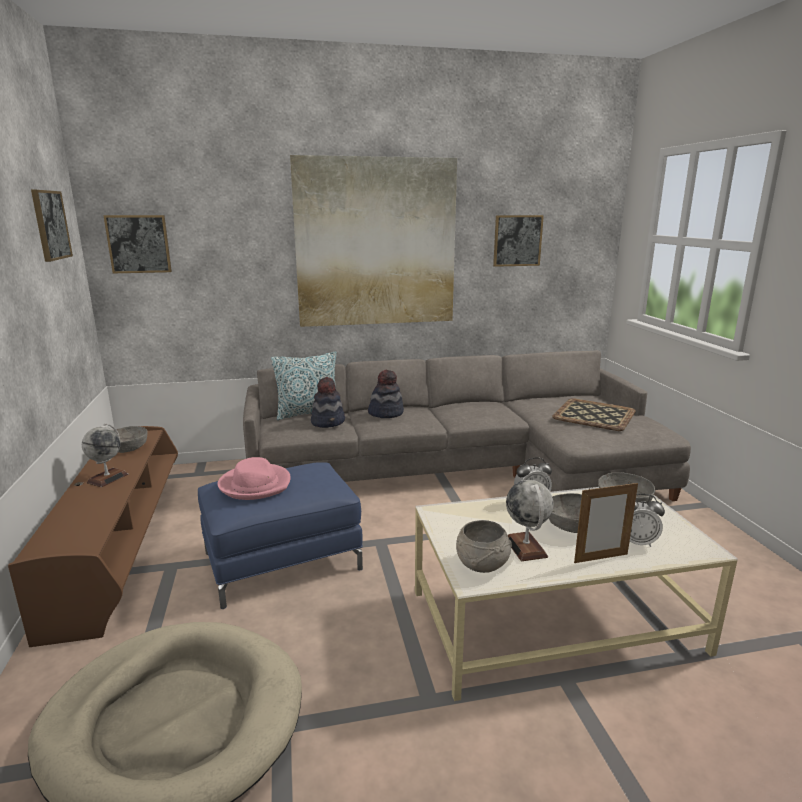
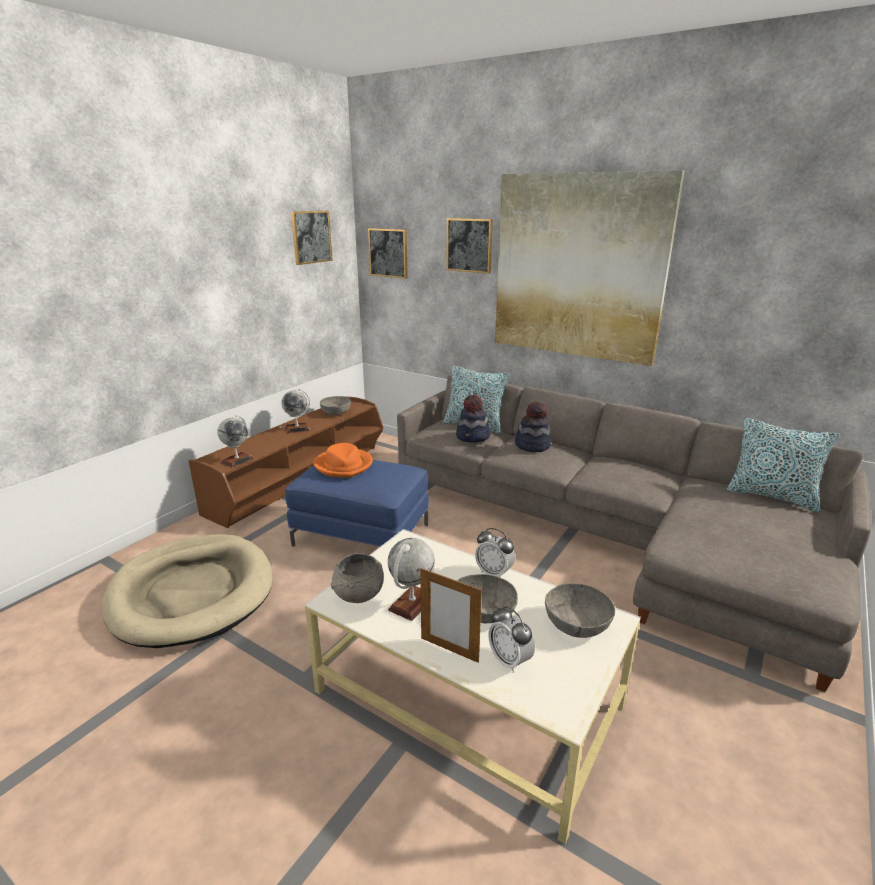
camera: 45 degrees right, 5 degrees up
(89, 536) = (237, 460): none -> globe
(255, 484) = (344, 465): pink hat -> orange hat
(517, 240) = (761, 279): picture -> picture (469, 245)
(565, 396) = (771, 496): none -> pillow
(593, 415) = (756, 529): tray -> none

